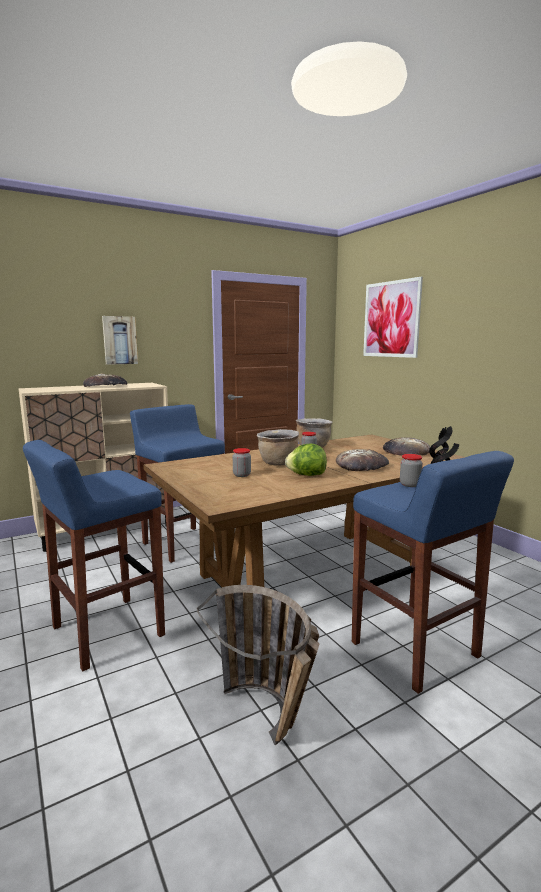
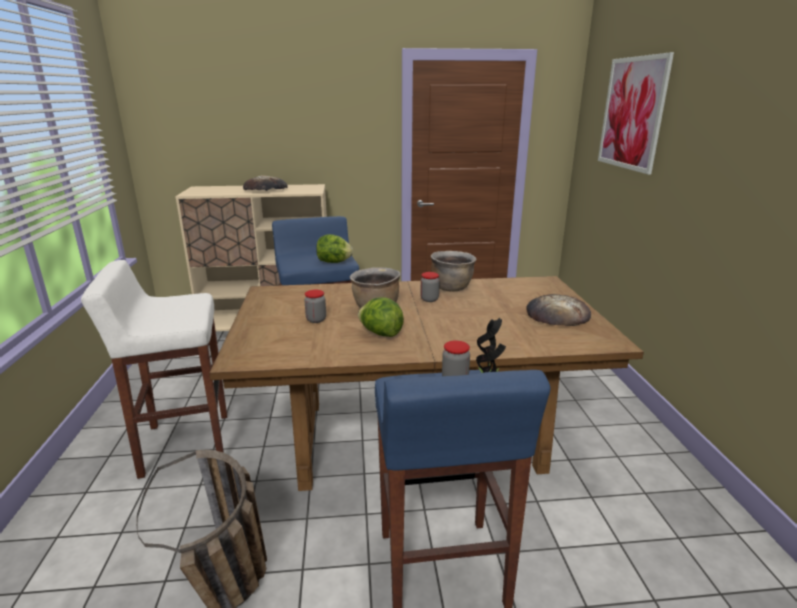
camera: 25 degrees right, 10 degrees up
(106, 632) = (184, 445): blue stool -> white stool
(119, 340) = (291, 136): picture -> none
(201, 440) = (334, 262): none -> lettuce
(361, 465) = (466, 329): bread -> none

